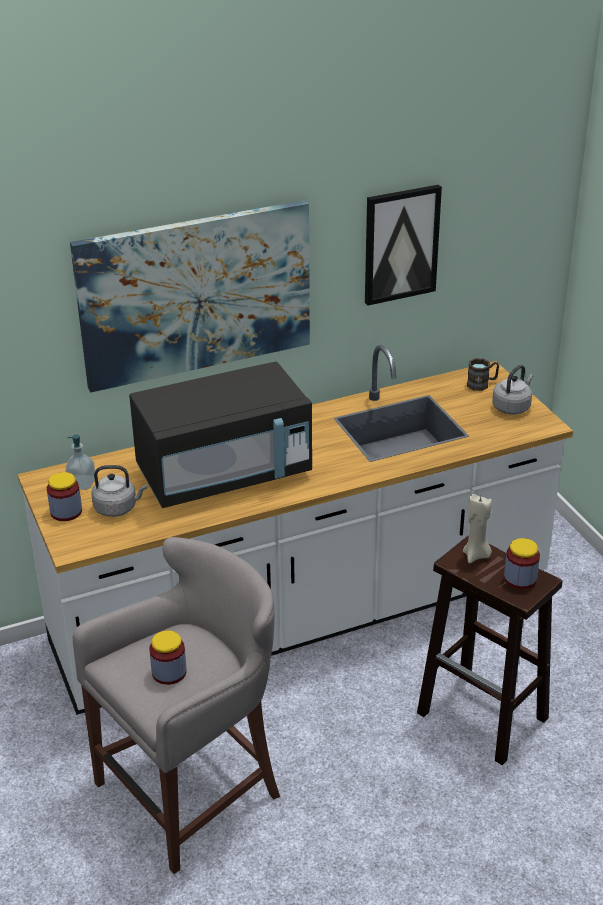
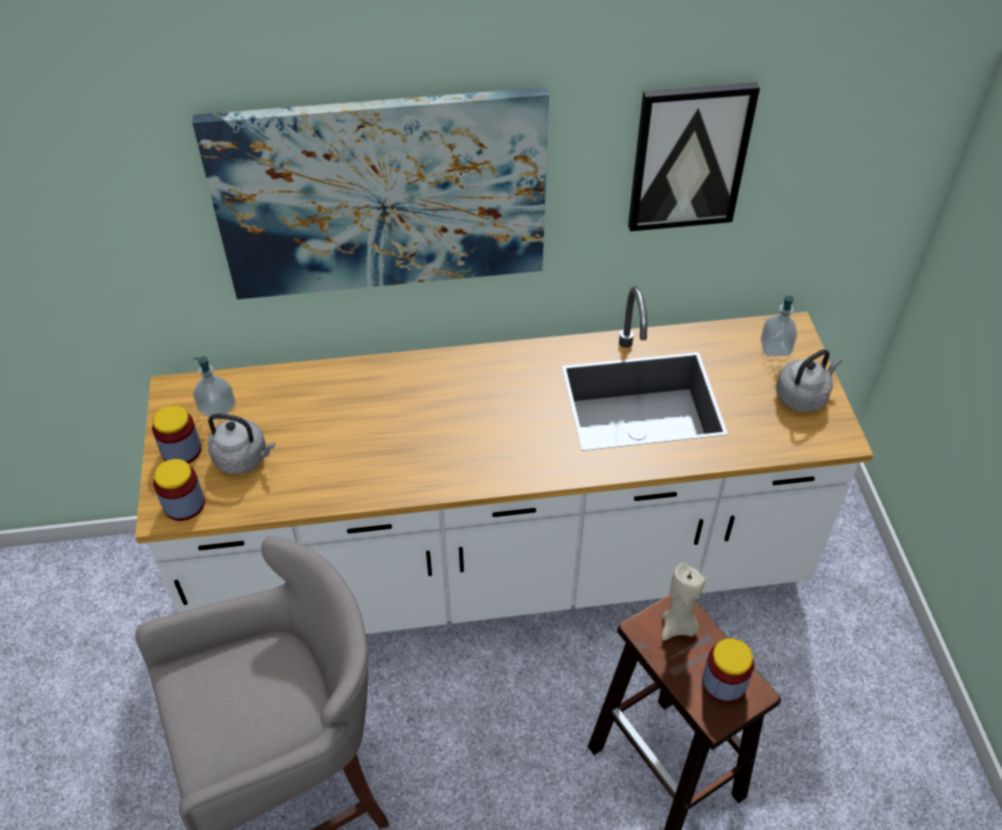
camera: 15 degrees right, 15 degrees up
(169, 672) = (237, 710): jar -> jar (184, 504)
(224, 474) = (392, 431): black microwave -> none
(482, 384) = (775, 348): brown mug -> soap dispenser

